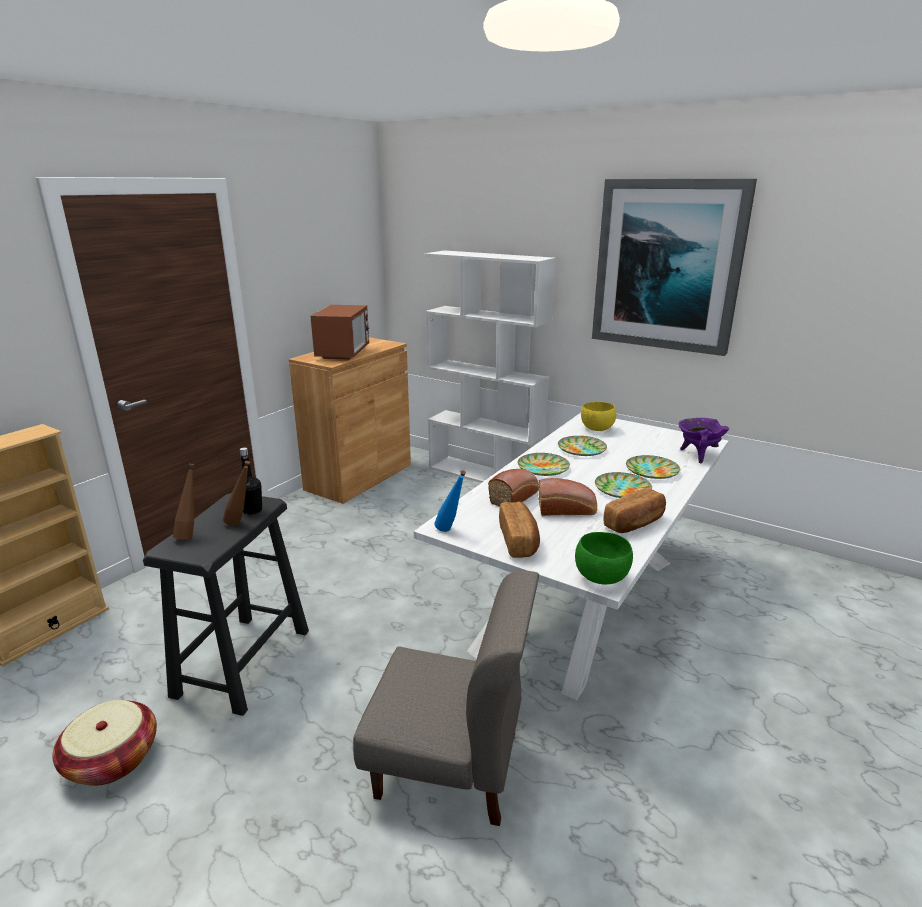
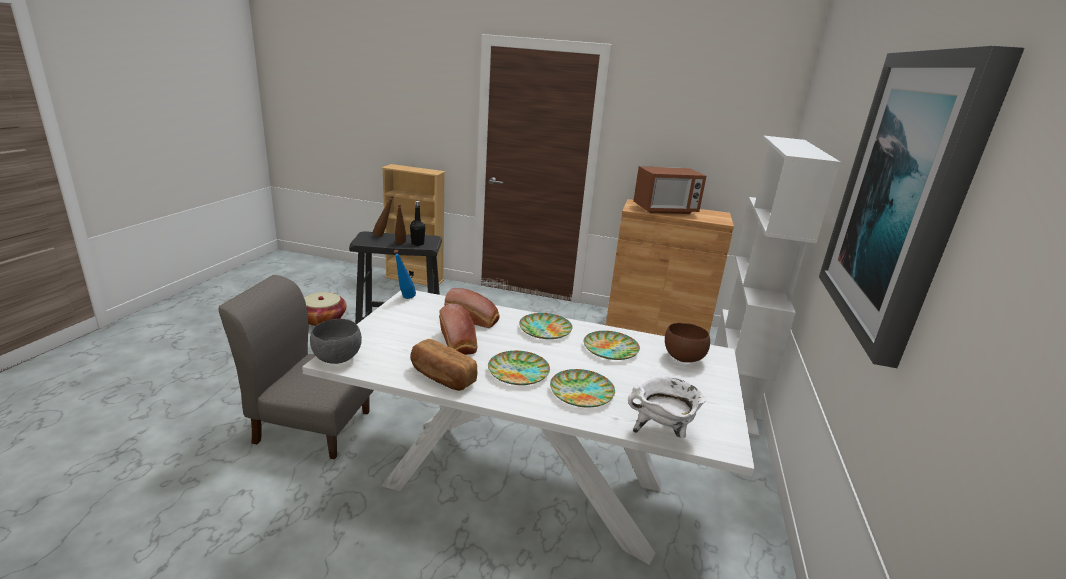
camera: 70 degrees right, 0 degrees up
(449, 764) = (313, 426): grey chair -> grey chair turned 105 degrees clockwise
(519, 541) = (394, 324): bread -> none
(596, 429) = (682, 358): yellow bowl -> brown bowl
(601, 577) = (338, 359): green bowl -> grey bowl
(698, 455) = (661, 431): purple cooking pot -> white cooking pot

